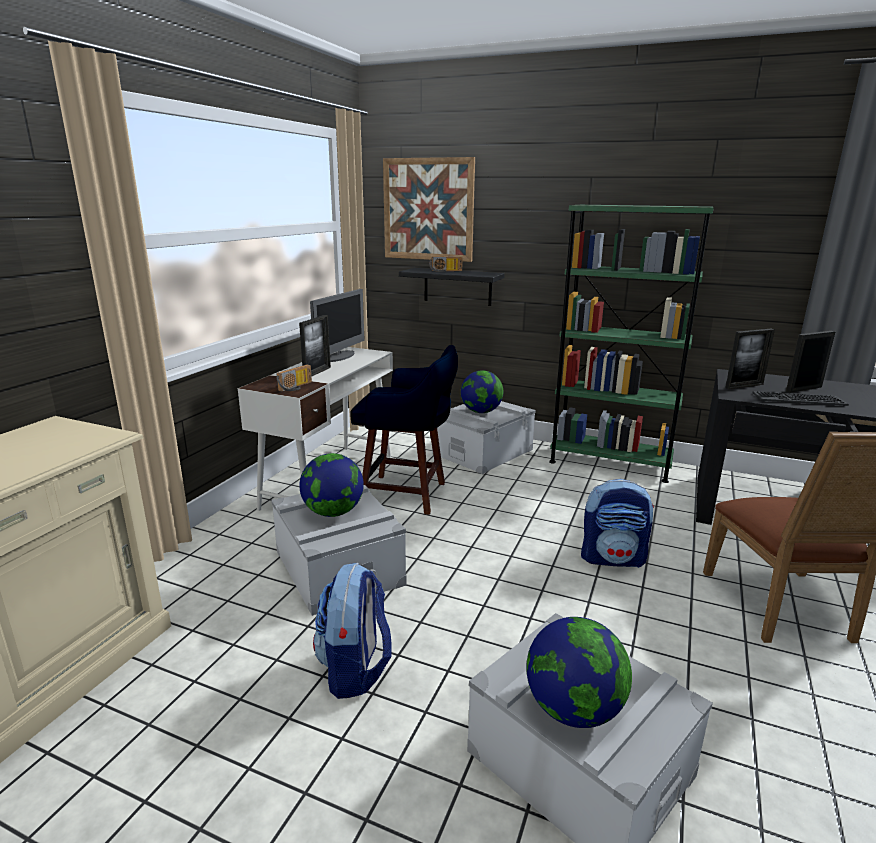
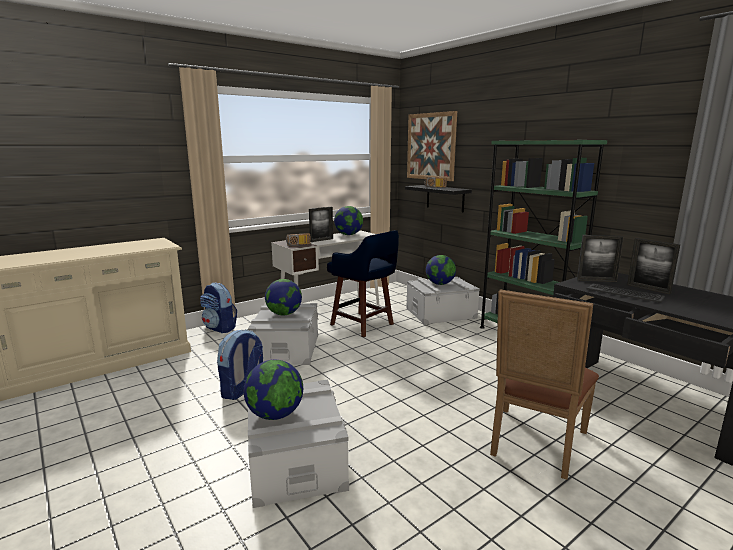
camera: 30 degrees right, 5 degrees down
(340, 356) = (348, 234): monitor -> globe
(613, 558) = (448, 385): backpack -> backpack (220, 328)
(804, 389) = (648, 289): picture frame -> picture frame turned 135 degrees counterclockwise

